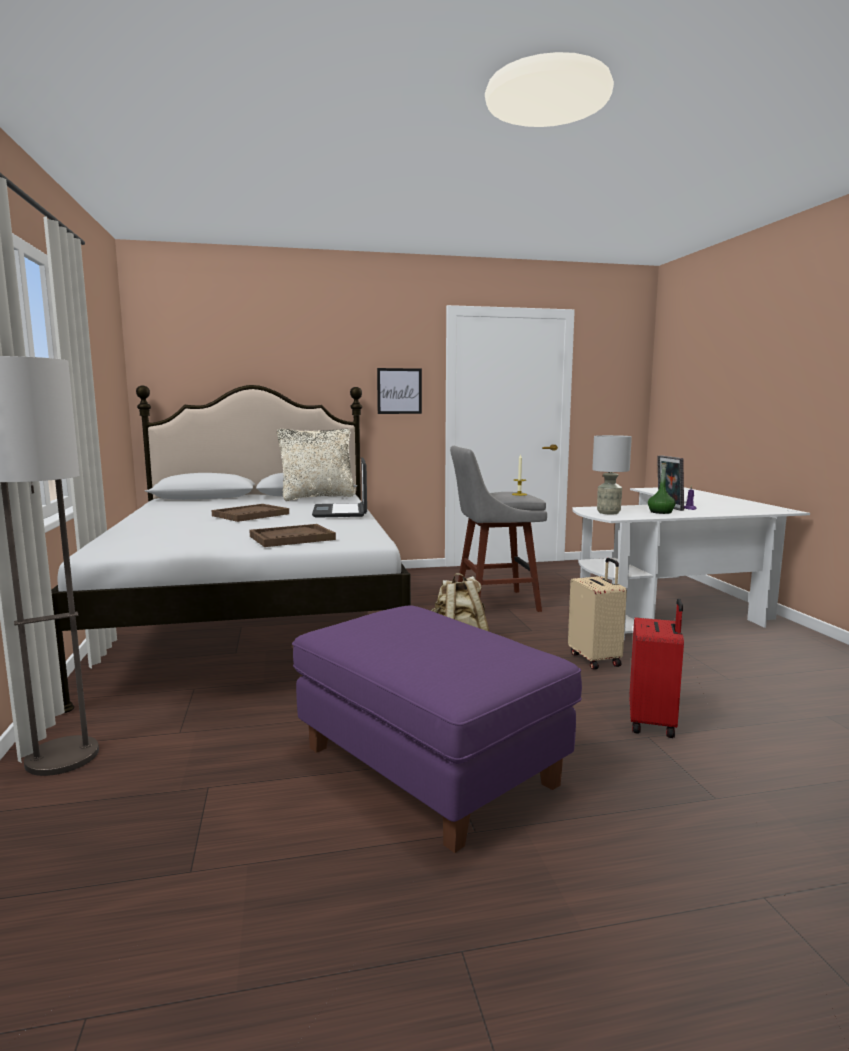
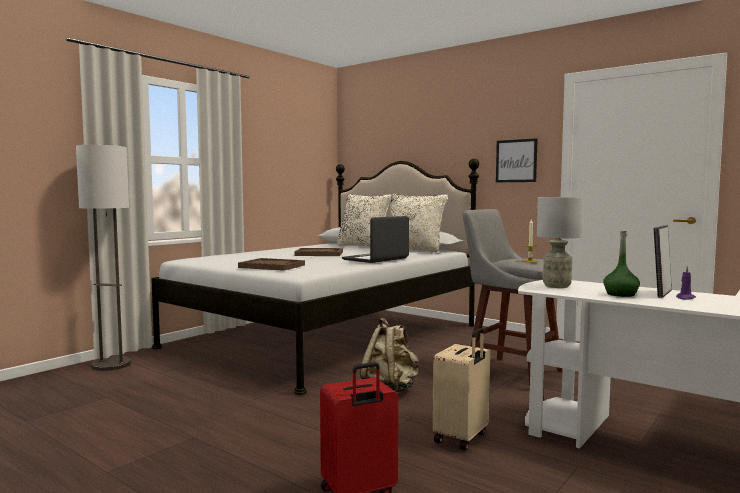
camera: 50 degrees right, 5 degrees down
(234, 500) = (363, 247): none -> beige pillow
(427, 765) = (182, 435): purple ottoman -> none

